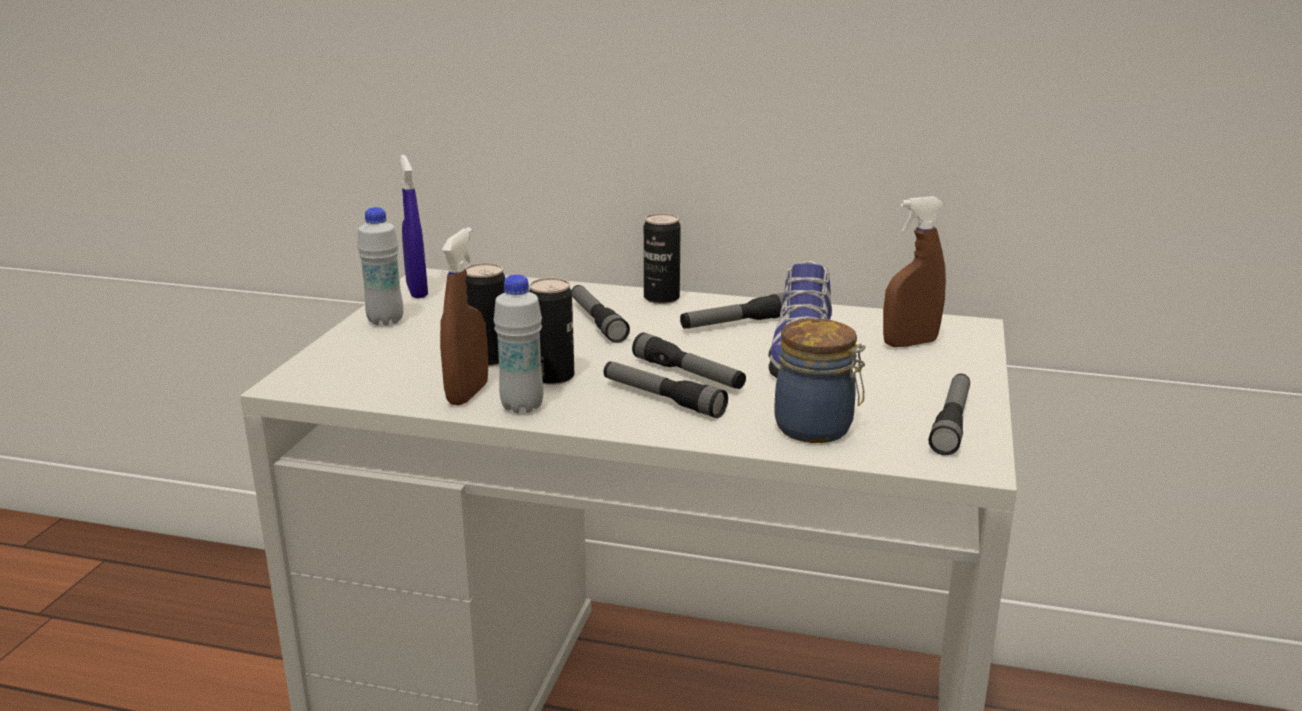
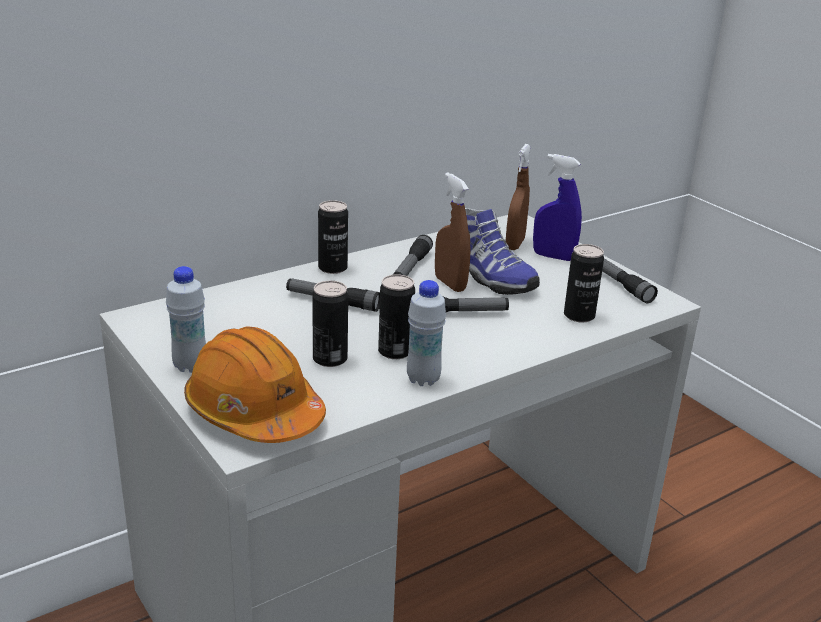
camera: 50 degrees left, 5 degrees up
(348, 367) = (254, 412): none -> orange hard hat
(417, 291) = (153, 332): blue spray bottle -> blue spray bottle (553, 256)
(467, 394) = (374, 388): brown spray bottle -> brown spray bottle (450, 284)
(662, 399) = (480, 335): flashlight -> none
(816, 429) = (579, 315): jar -> can

